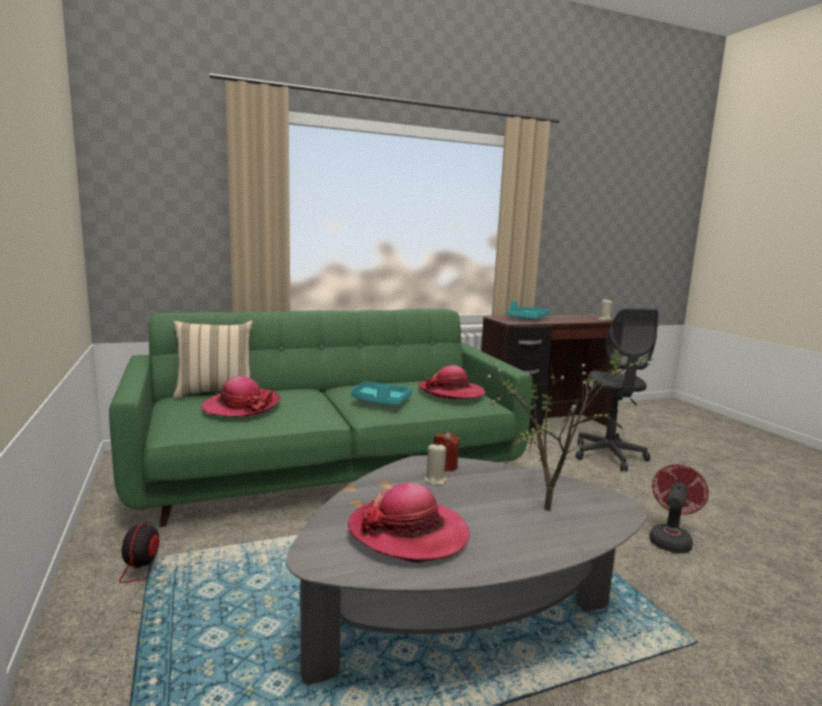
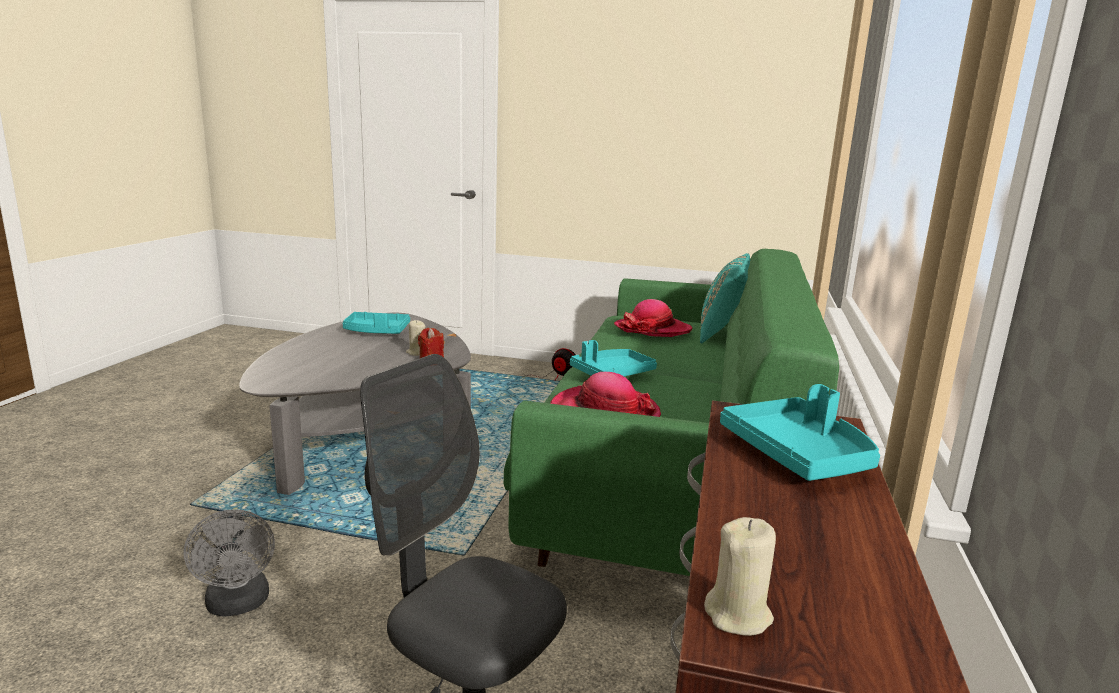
camera: 125 degrees right, 5 degrees up
(215, 392) = (722, 335): beige pillow -> turquoise pillow
(408, 533) = (376, 332): hat -> turquoise tray
(552, 508) = (314, 365): potted plant -> none
(670, 539) = (238, 605): red fan -> grey fan

